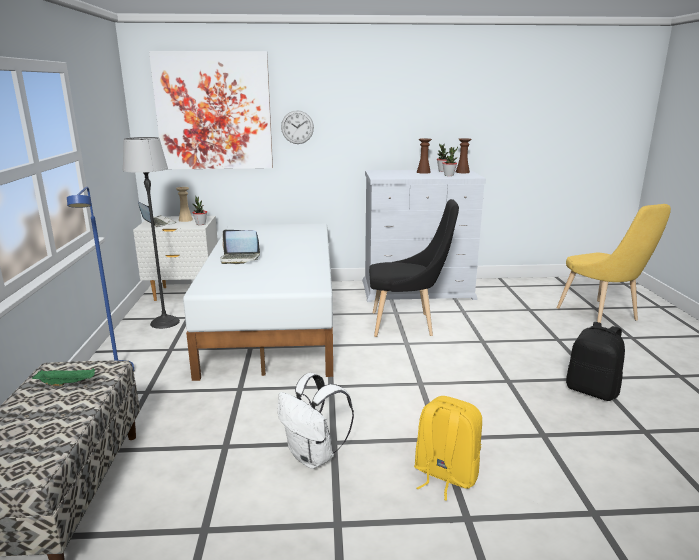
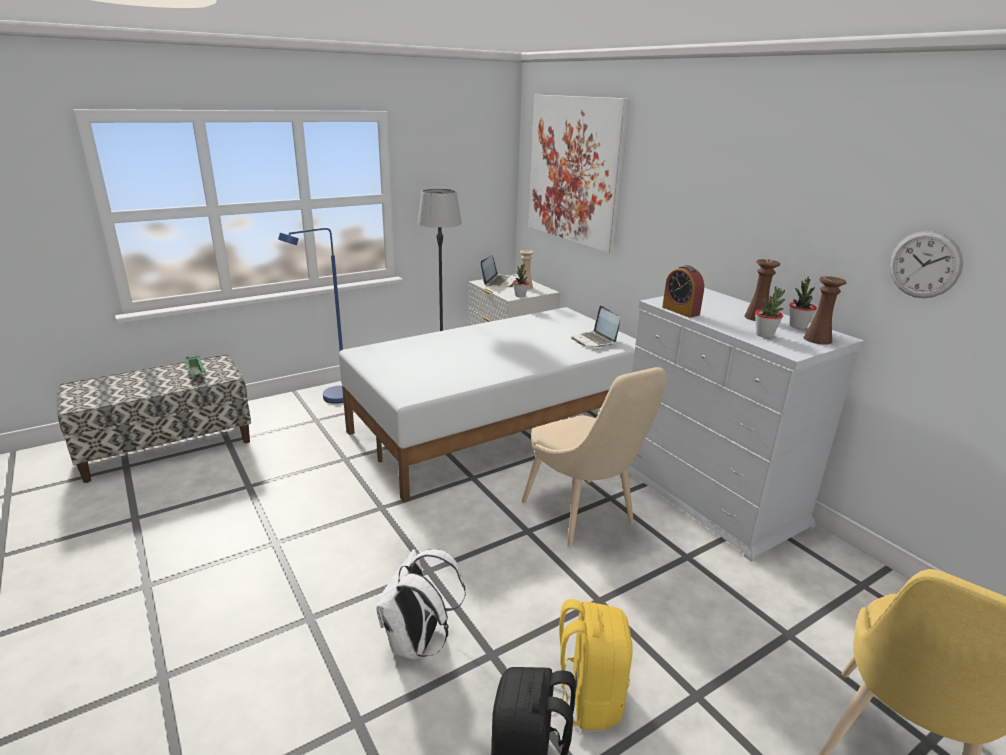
camera: 60 degrees right, 5 degrees up
(240, 259) = (459, 341): laptop -> laptop (594, 341)
(297, 127) = (644, 205): wall clock -> wall clock (924, 264)
(314, 457) = (246, 539): white backpack -> white backpack (417, 643)
(398, 177) = (680, 311): none -> alarm clock
(407, 325) = (582, 517): black chair -> beige chair
(444, 475) = (236, 640): yellow backpack -> yellow backpack (587, 697)

